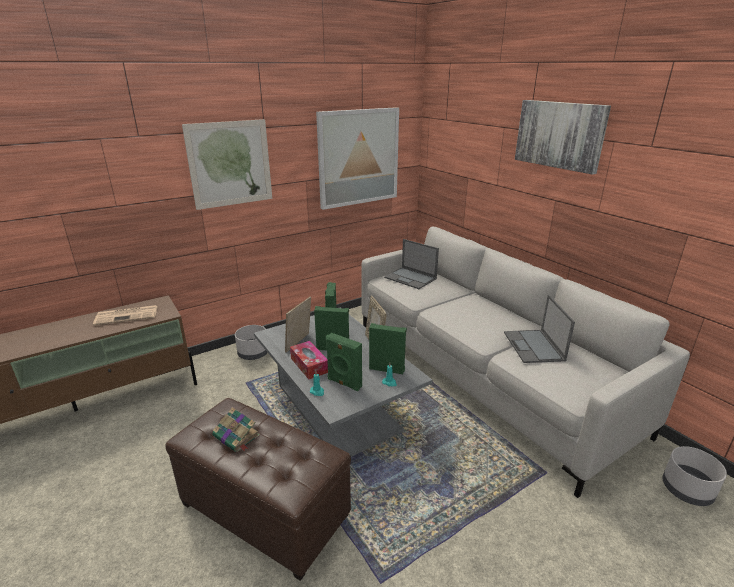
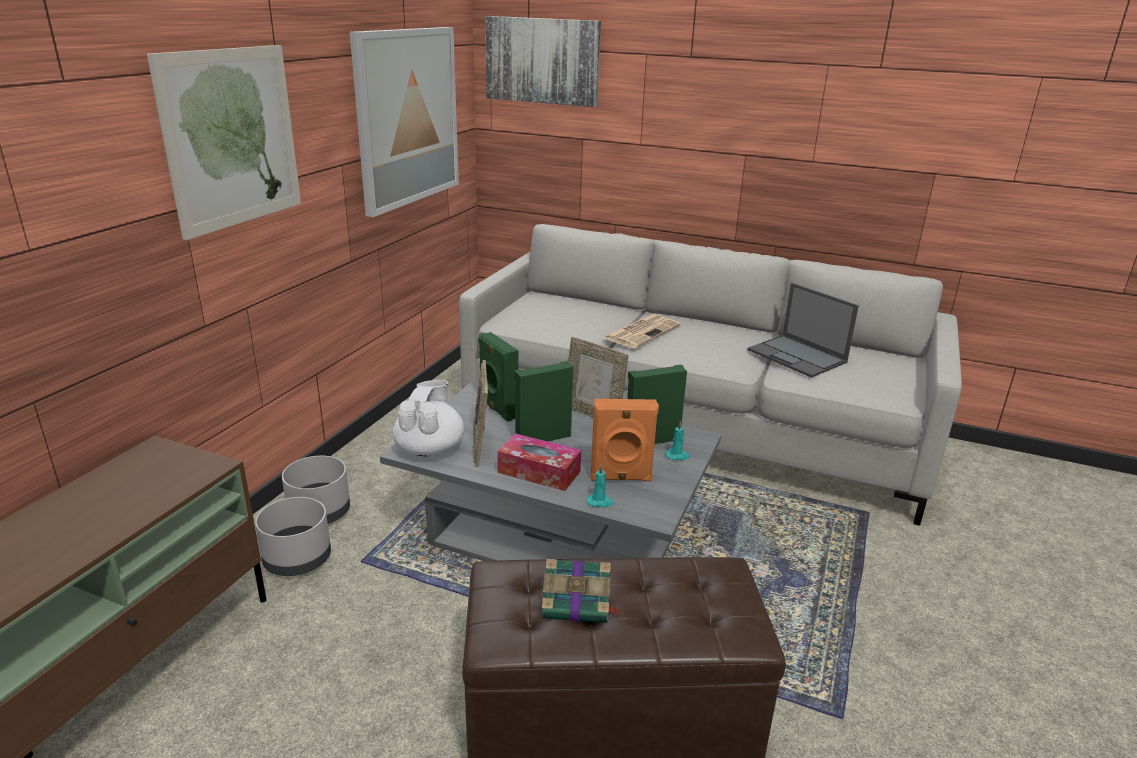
camera: 35 degrees left, 0 degrees up
(128, 315) = (116, 494): newspaper -> newspaper (642, 331)
(277, 336) = (430, 449): none -> white teapot
(344, 383) = (621, 478): green speaker -> orange speaker
(411, 278) = (544, 311): laptop -> none
(559, 135) = (746, 60): picture -> picture (542, 61)
(686, 490) = (989, 476): grey planter -> grey planter (296, 559)

